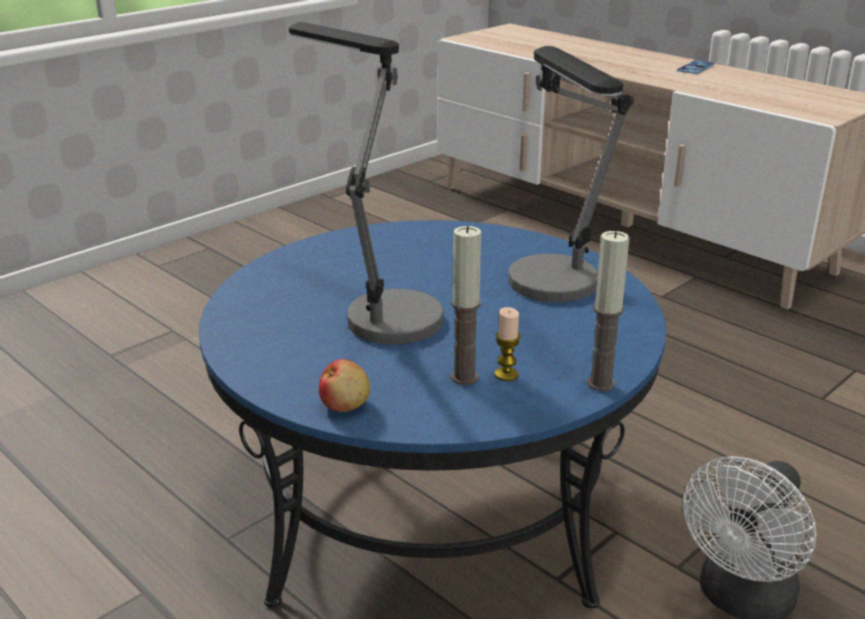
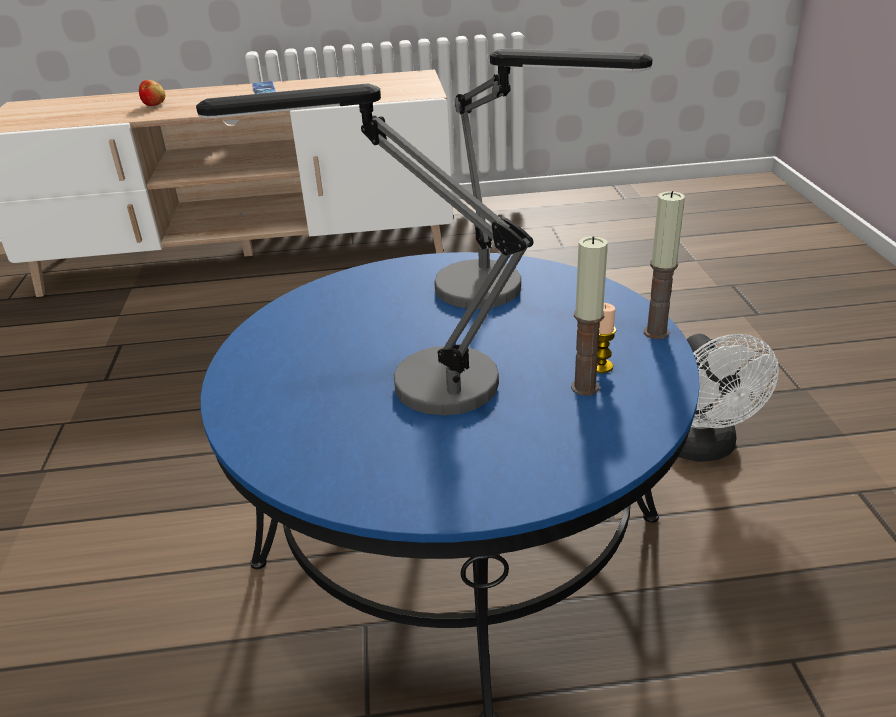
camera: 50 degrees left, 5 degrees up
(345, 404) = (567, 468): apple -> apple (154, 104)

